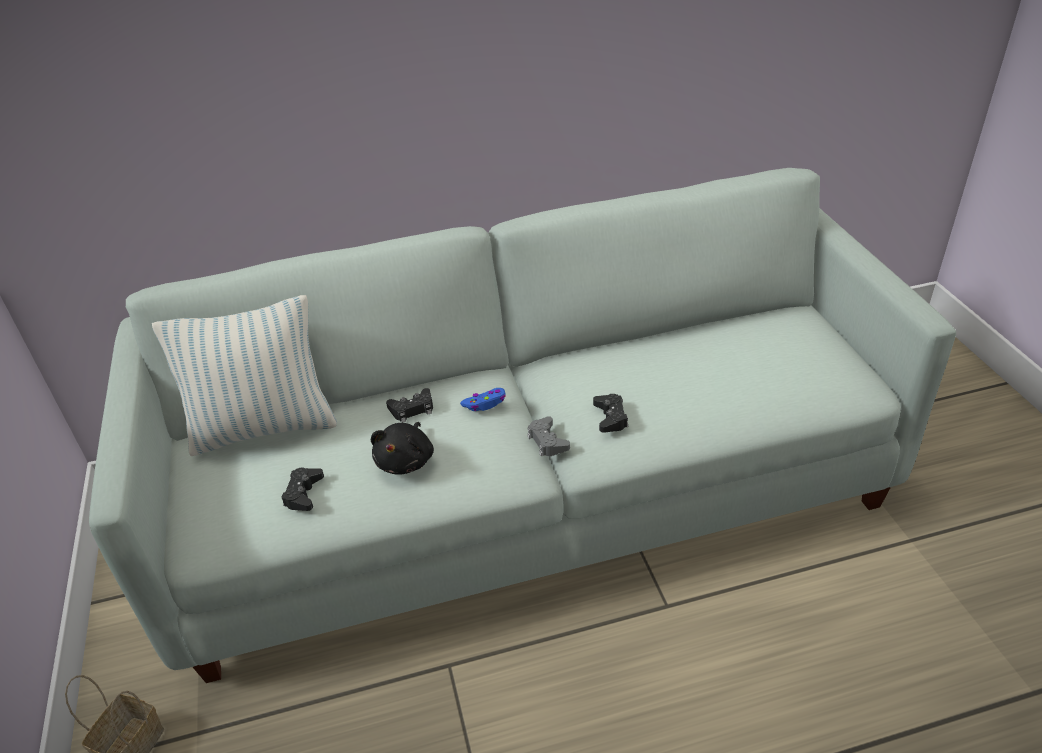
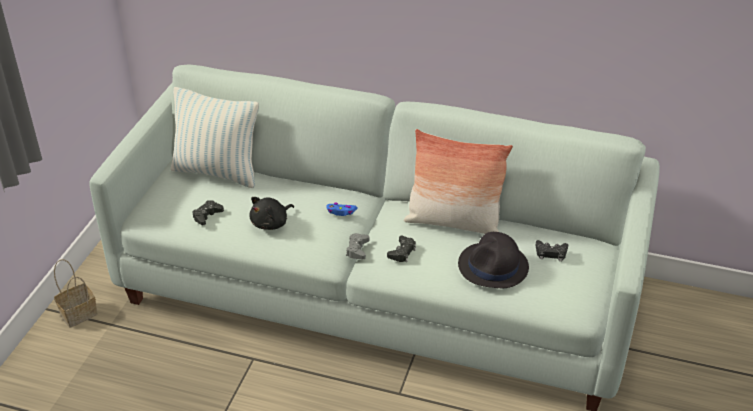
camera: 30 degrees right, 0 degrees up
(412, 409) = (299, 196): black game controller -> black game controller (551, 253)
(630, 355) = (453, 222): none -> pillow
(730, 384) = (493, 266): none -> black hat

